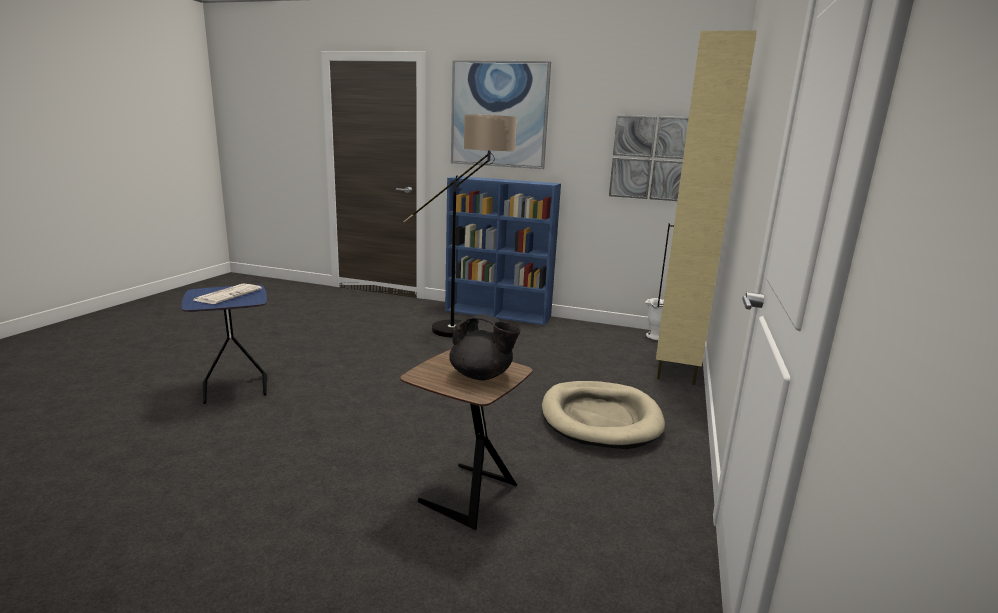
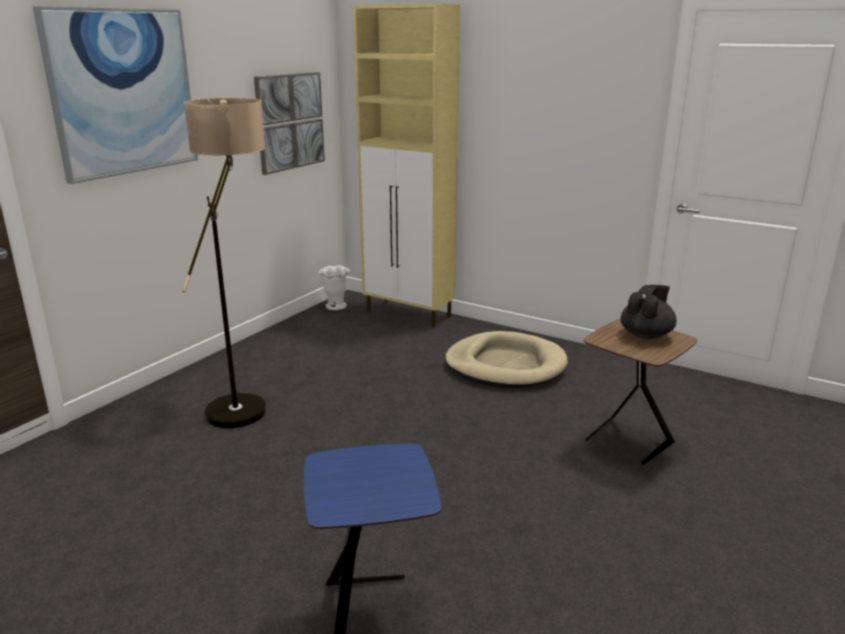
camera: 75 degrees left, 5 degrees up
(228, 294) = (363, 478): newspaper -> none
(499, 314) = (197, 373): blue bookcase -> none

